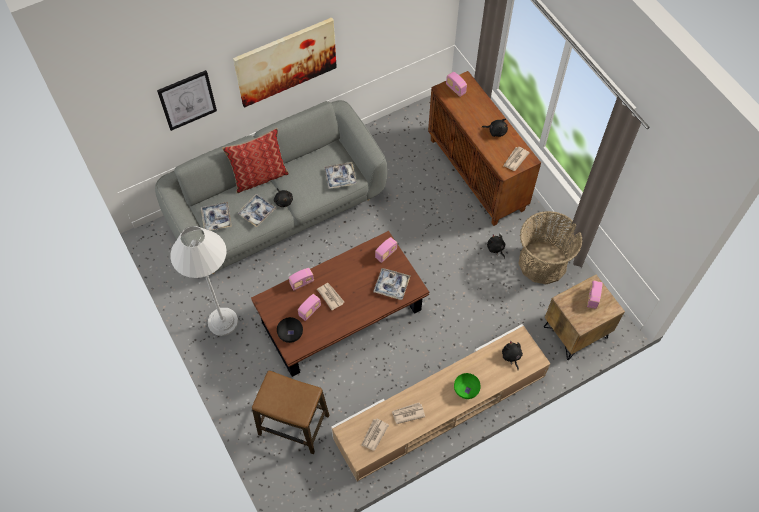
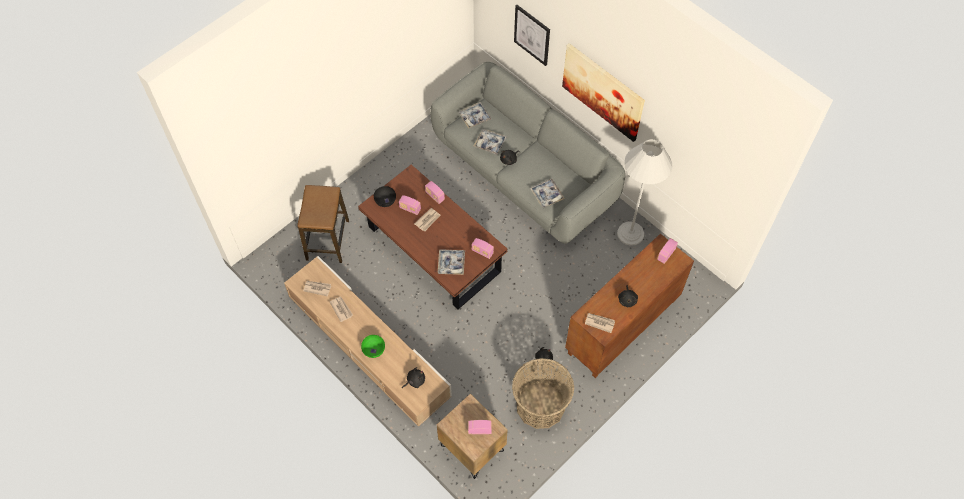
camera: 75 degrees right, 0 degrees up
(223, 321) = (405, 165): white floor lamp -> white floor lamp (630, 233)
(259, 176) = (527, 135): pillow -> none

